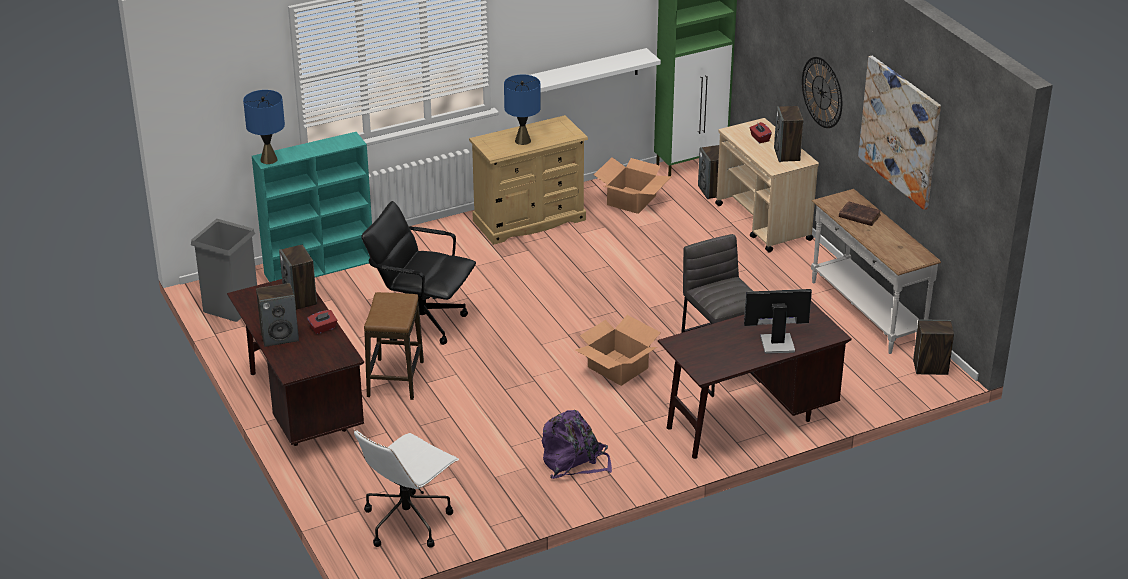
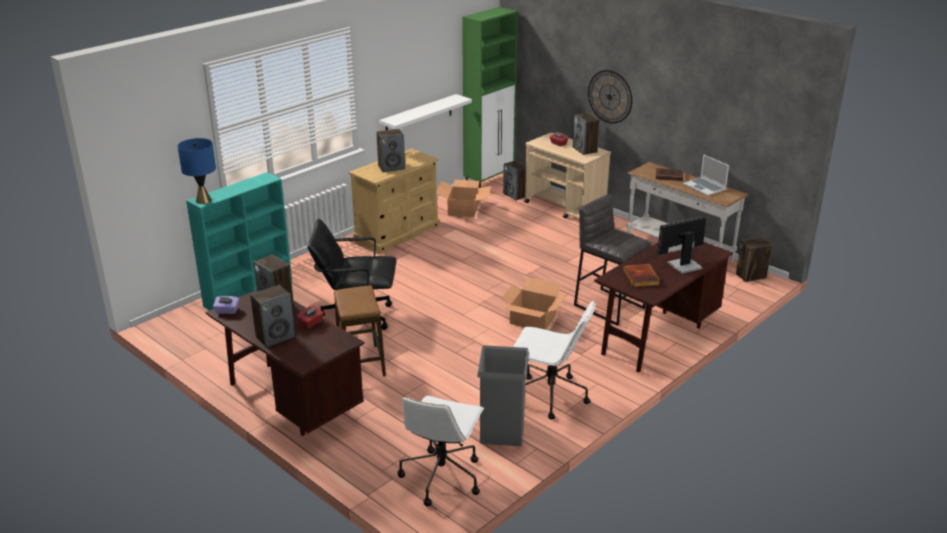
camera: 20 degrees left, 5 degrees down
(231, 306) = (185, 335): grey trash can -> grey trash can (501, 431)
(248, 296) = (227, 311): none -> purple tissue box
(523, 140) = (391, 167): blue table lamp -> speaker
(574, 462) = (549, 396): purple backpack -> white office chair
(714, 349) = (642, 277): none -> book
(892, 241) = (705, 187): none -> laptop
(900, 131) = (696, 104): picture -> none

